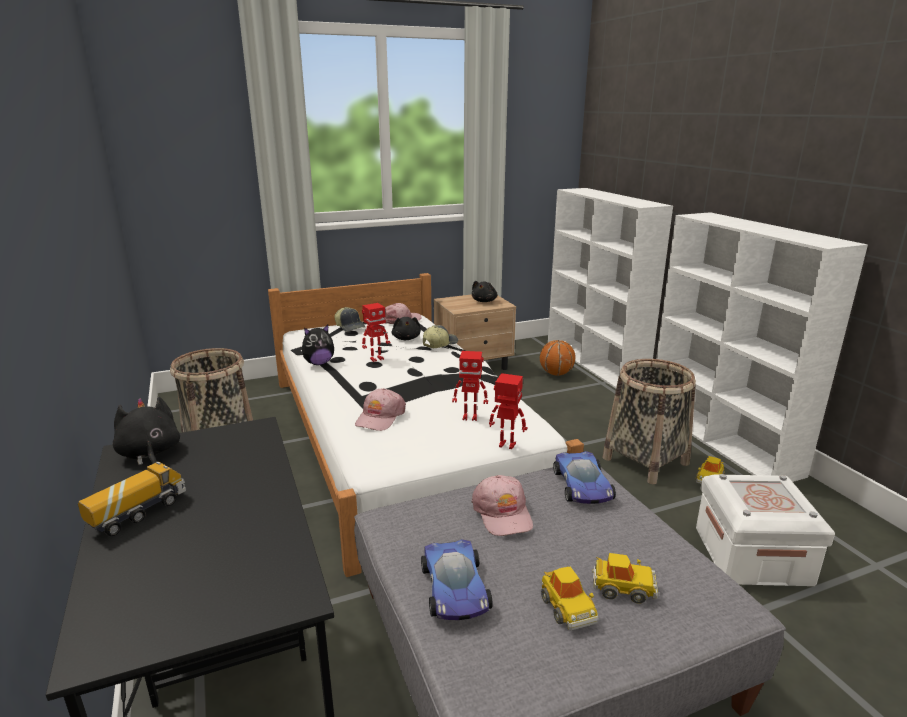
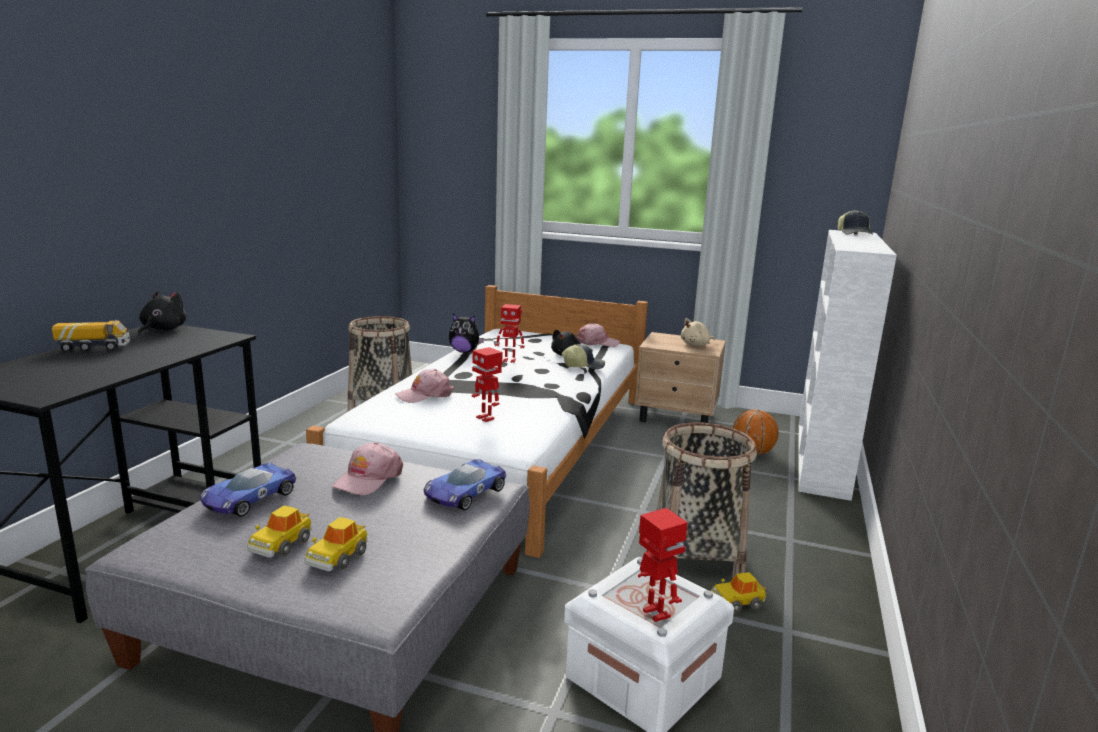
camera: 40 degrees right, 5 degrees down
(350, 326) = (542, 336): cap -> cap (854, 234)
(484, 301) = (696, 345): black plush toy -> beige plush toy
(506, 445) = (468, 444): toy robot -> toy robot (655, 614)
(623, 588) = (338, 557): toy car -> toy car turned 60 degrees clockwise
(722, 440) = (837, 581): white bookcase -> none

